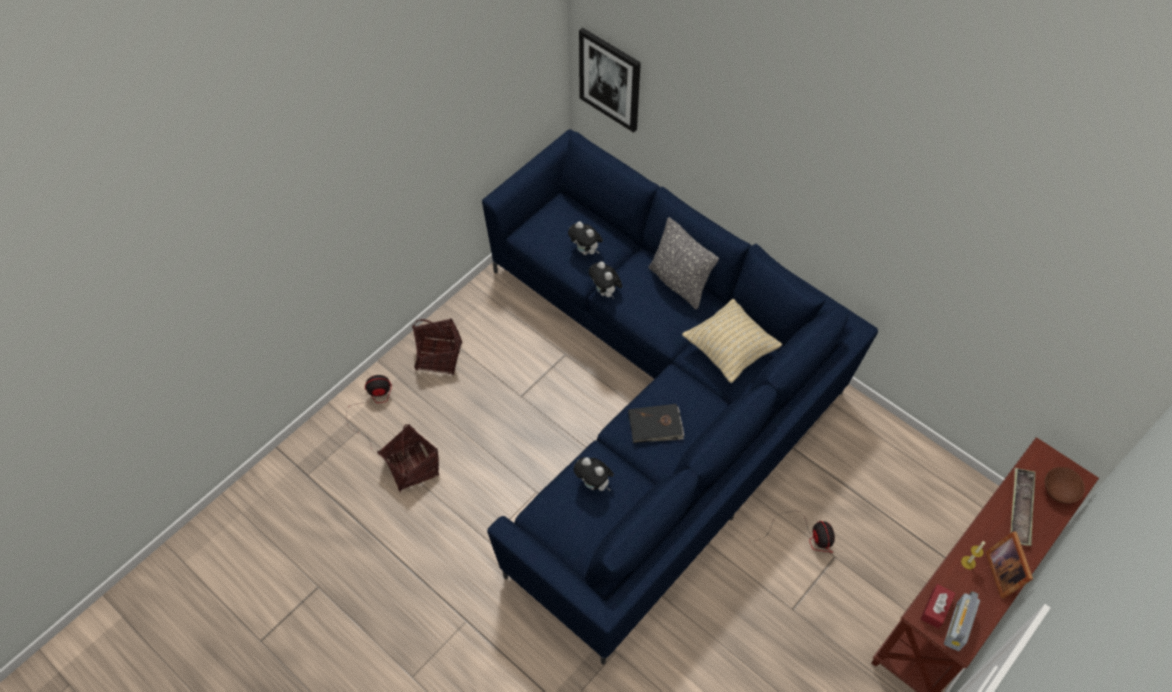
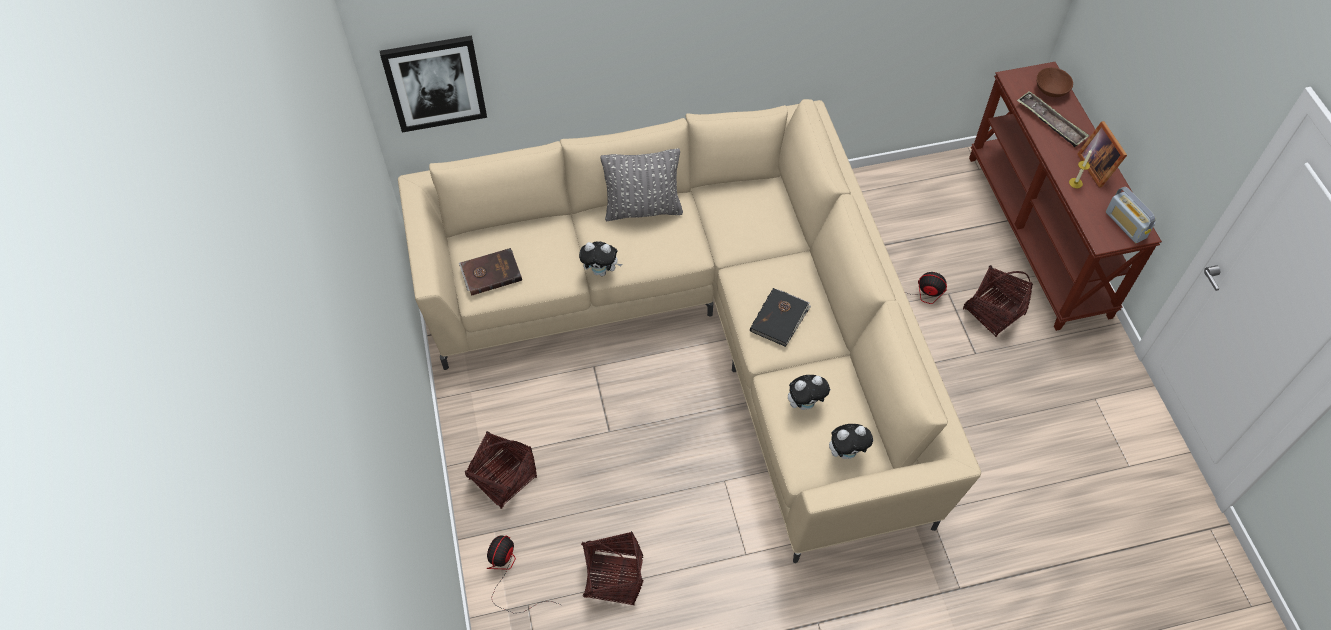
camera: 55 degrees left, 0 degrees up
(548, 231) = (490, 273): none -> brown book
(586, 251) = (542, 257): plush toy -> plush toy (847, 452)
(655, 403) = (704, 327): blue sofa -> beige sofa
(729, 351) = (745, 217): beige pillow -> none
(847, 602) = (994, 312): none -> basket
(935, 608) = (1102, 228): red tissue box -> none
(1004, 571) = (1097, 167): picture frame -> picture frame turned 45 degrees clockwise

